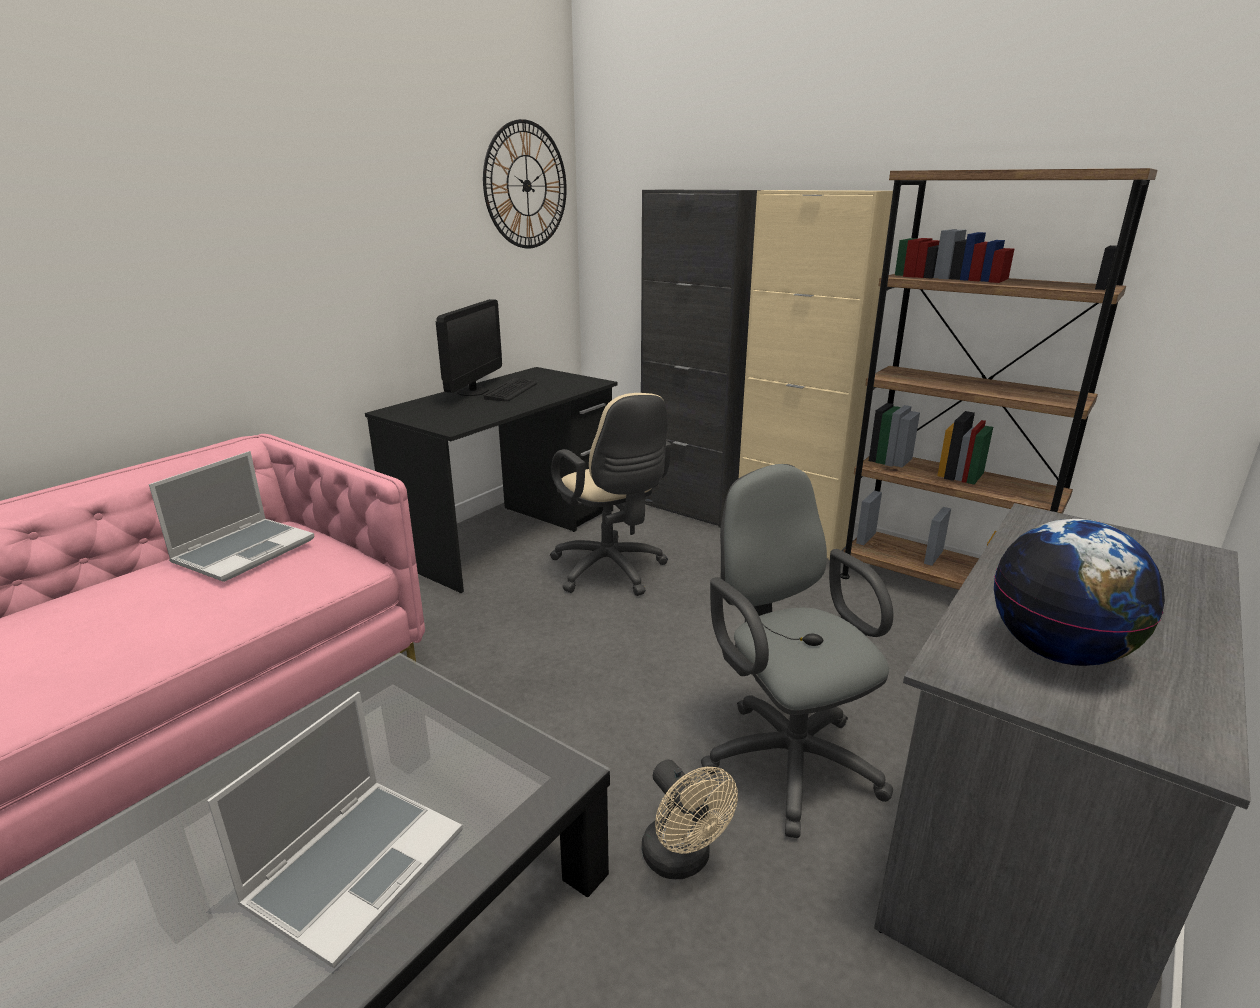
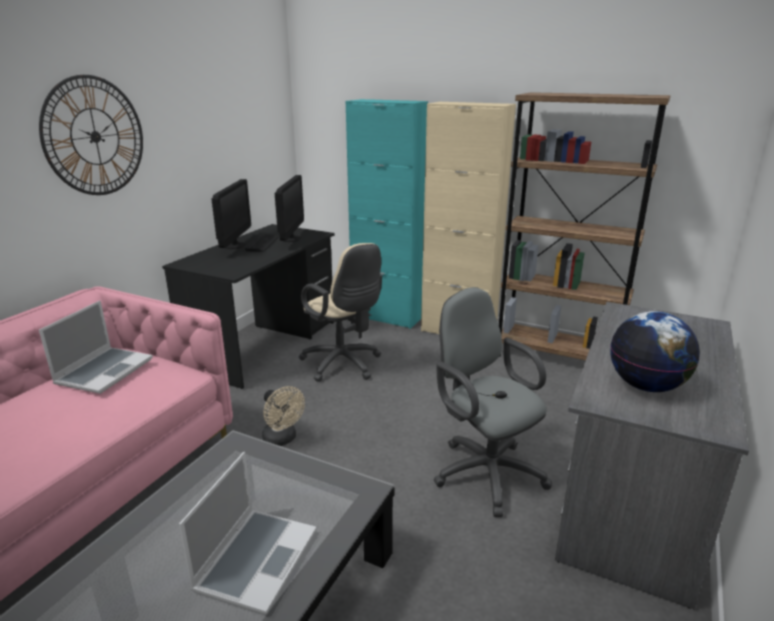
camera: 10 degrees left, 0 degrees up
(526, 185) = (260, 97): wall clock -> wall clock (95, 136)
(553, 386) = (291, 238): none -> monitor
(682, 861) = (435, 539): beige fan -> beige fan (282, 439)
(690, 508) = (386, 317): black cabinet -> turquoise cabinet

